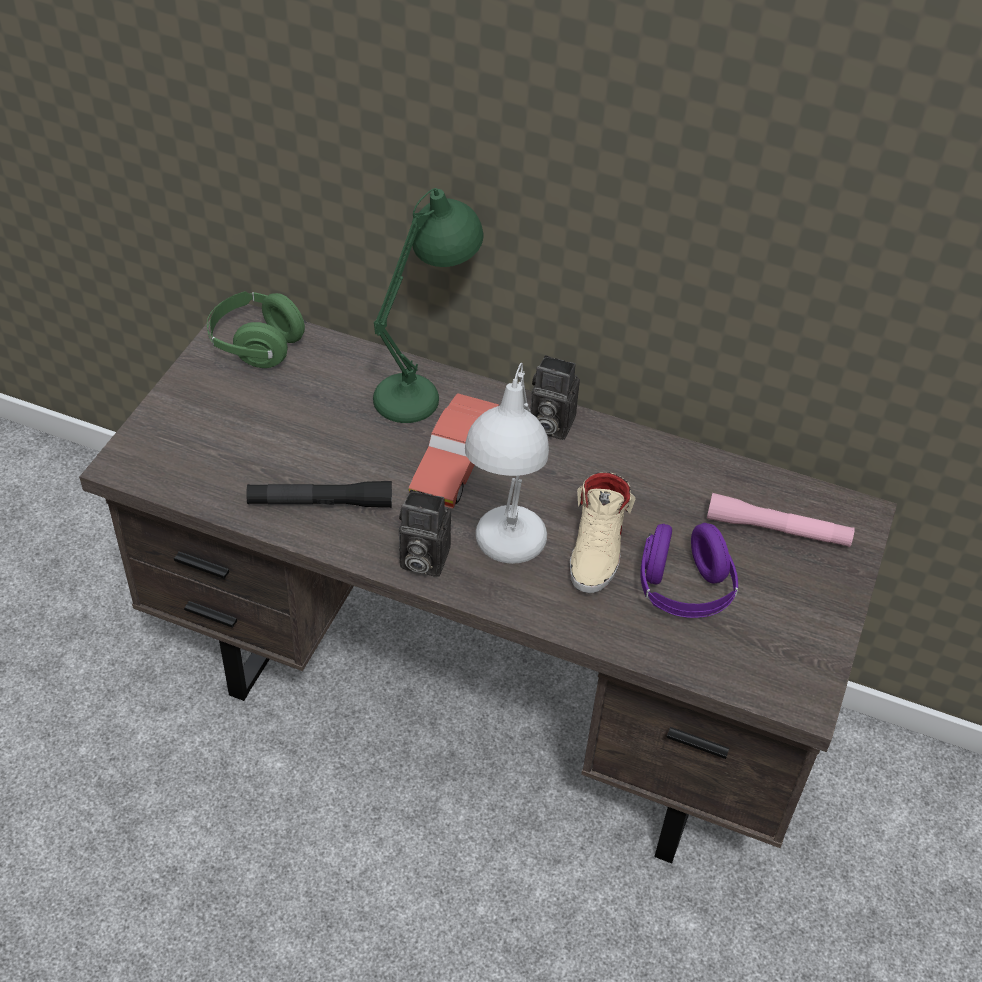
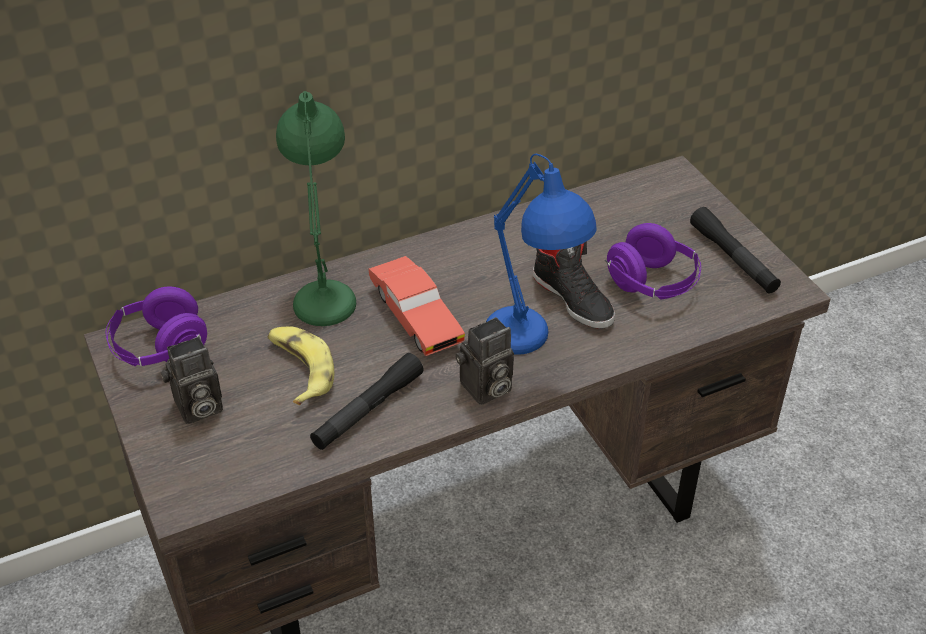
camera: 45 degrees left, 5 degrees down
(256, 345) = (160, 349): green headphones -> purple headphones
(320, 434) = (299, 369): none -> banana
(502, 558) = (531, 348): white table lamp -> blue table lamp
(548, 424) = (438, 252): camera -> camera (197, 408)
(598, 548) = (574, 298): beige shoe -> black shoe
(777, 530) = (649, 213): pink flashlight -> none
(793, 629) = (733, 258): none -> black flashlight

